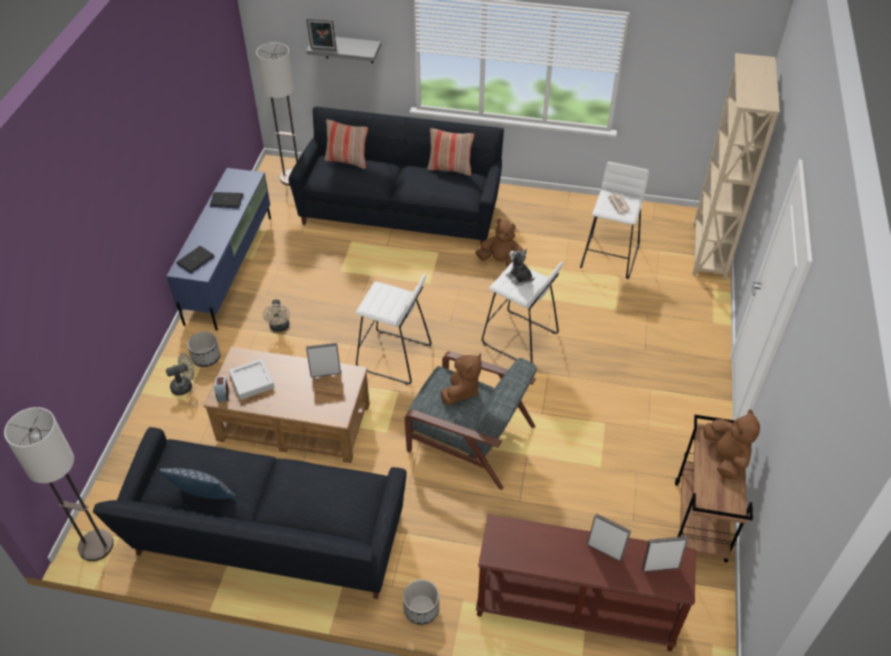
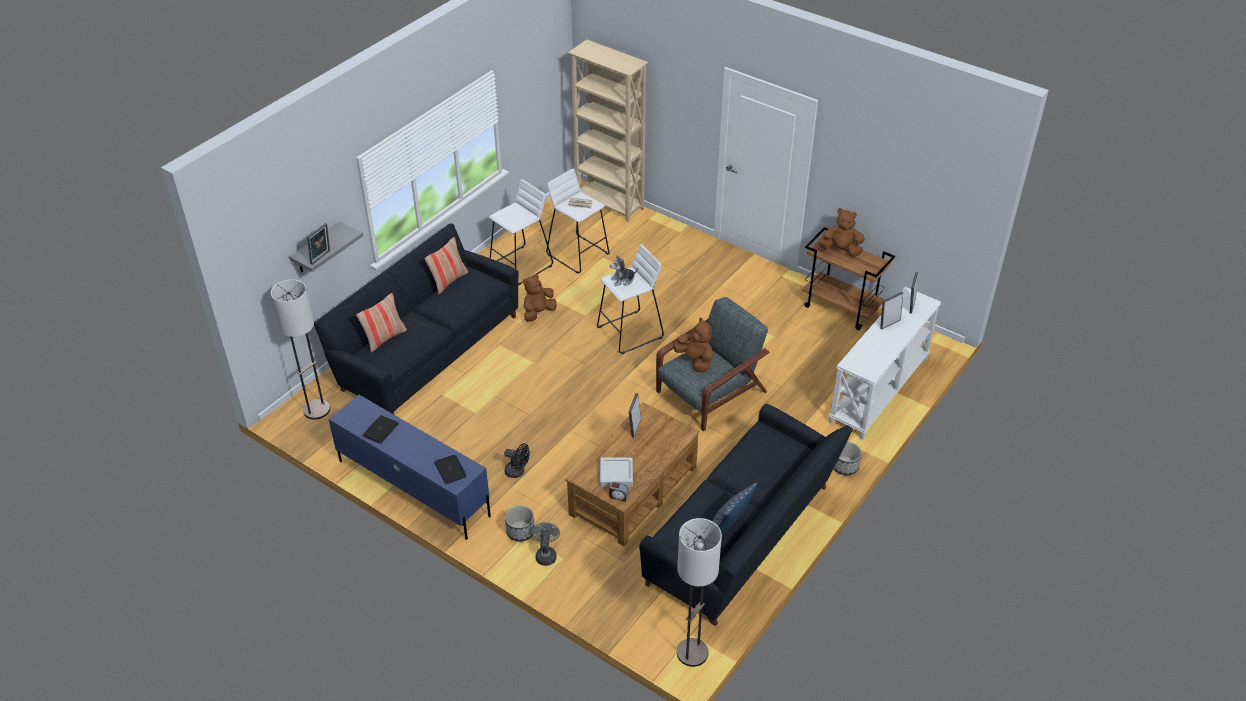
camera: 65 degrees left, 5 degrees down
(279, 327) = (518, 471): beige fan -> black fan
(394, 357) = (602, 409): white stool -> white stool (521, 265)
(574, 610) = (879, 391): brown console table -> white console table

